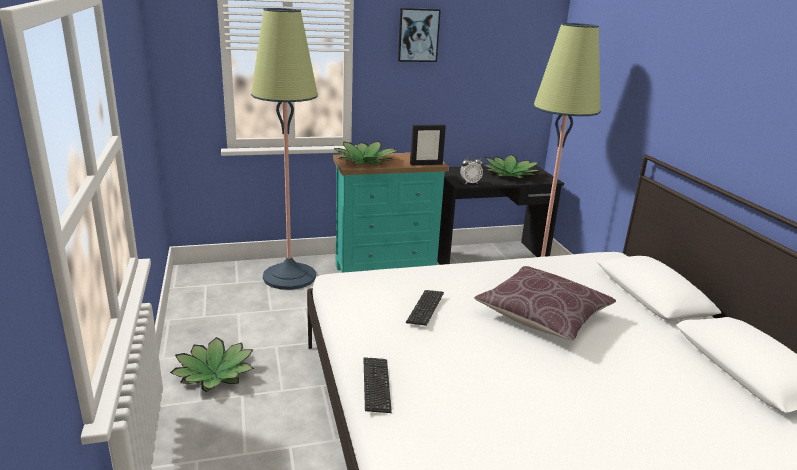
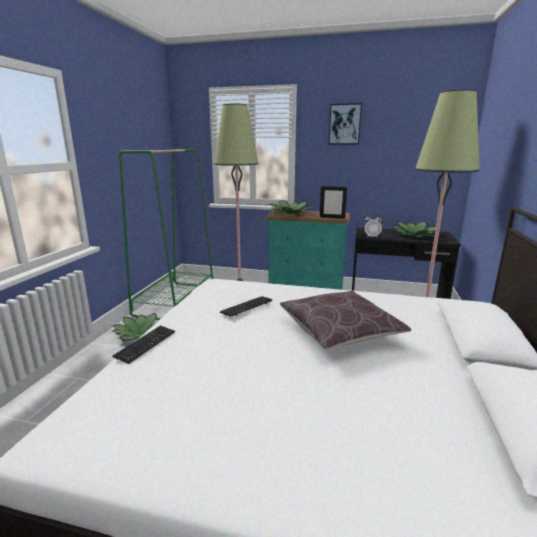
camera: 30 degrees right, 5 degrees down
(208, 310) = (175, 300): none -> green clothes rack

